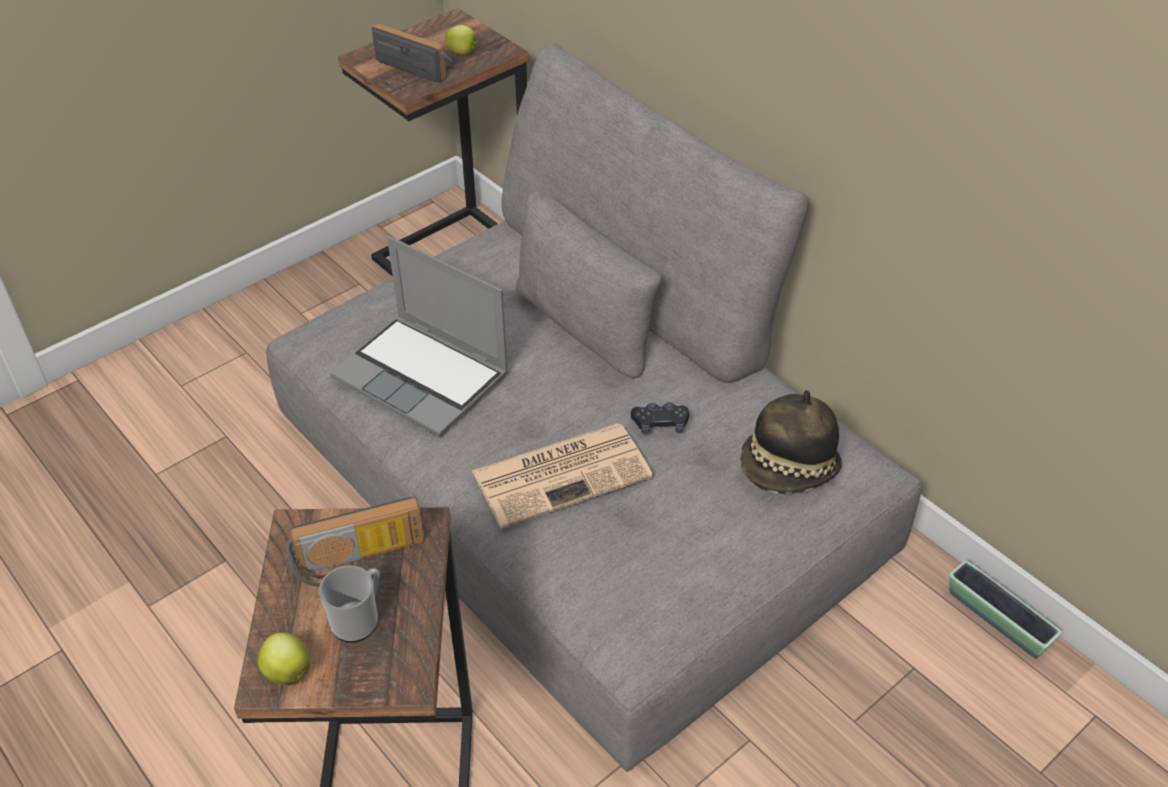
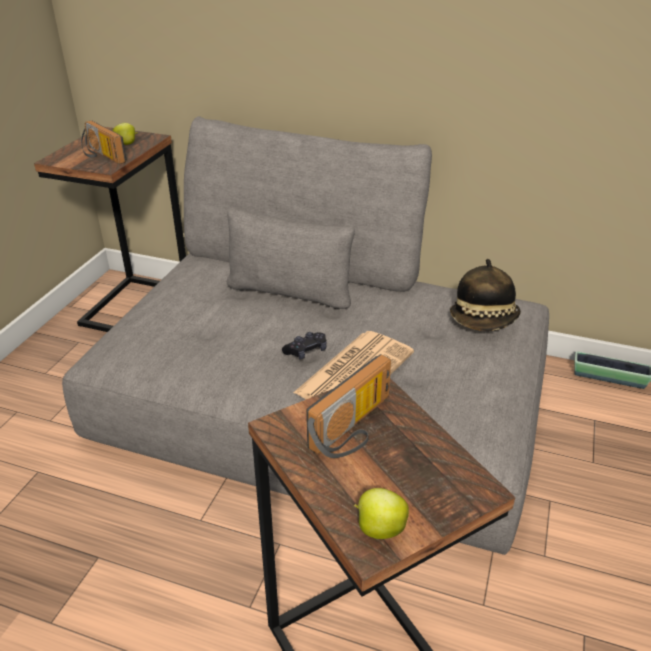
camera: 30 degrees left, 10 degrees down
(359, 619) = (395, 465): mug -> none
(418, 66) = (101, 156): radio -> radio turned 135 degrees counterclockwise
(424, 377) = (209, 351): laptop -> none
(660, 424) = (389, 324): black game controller -> black game controller (306, 351)

